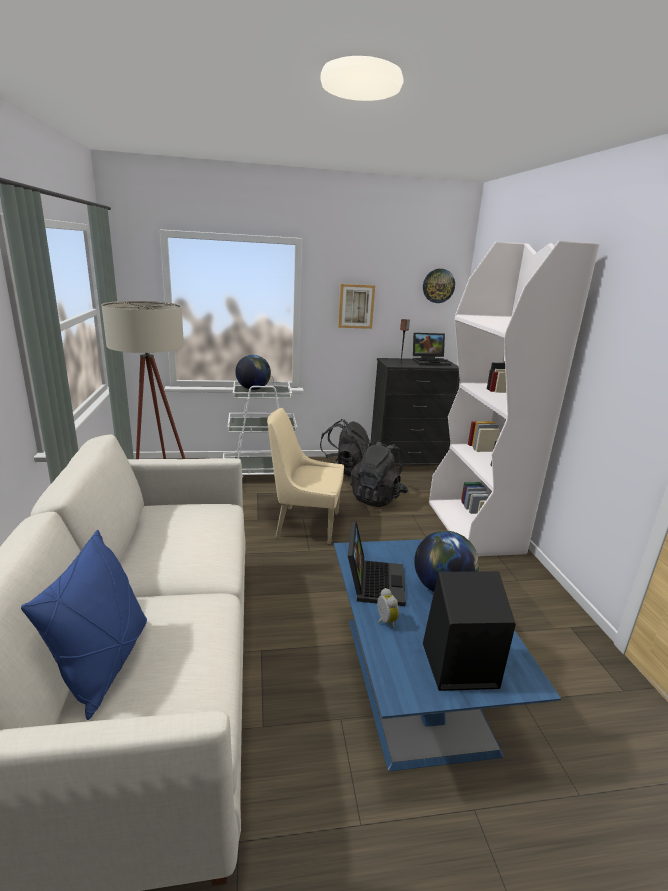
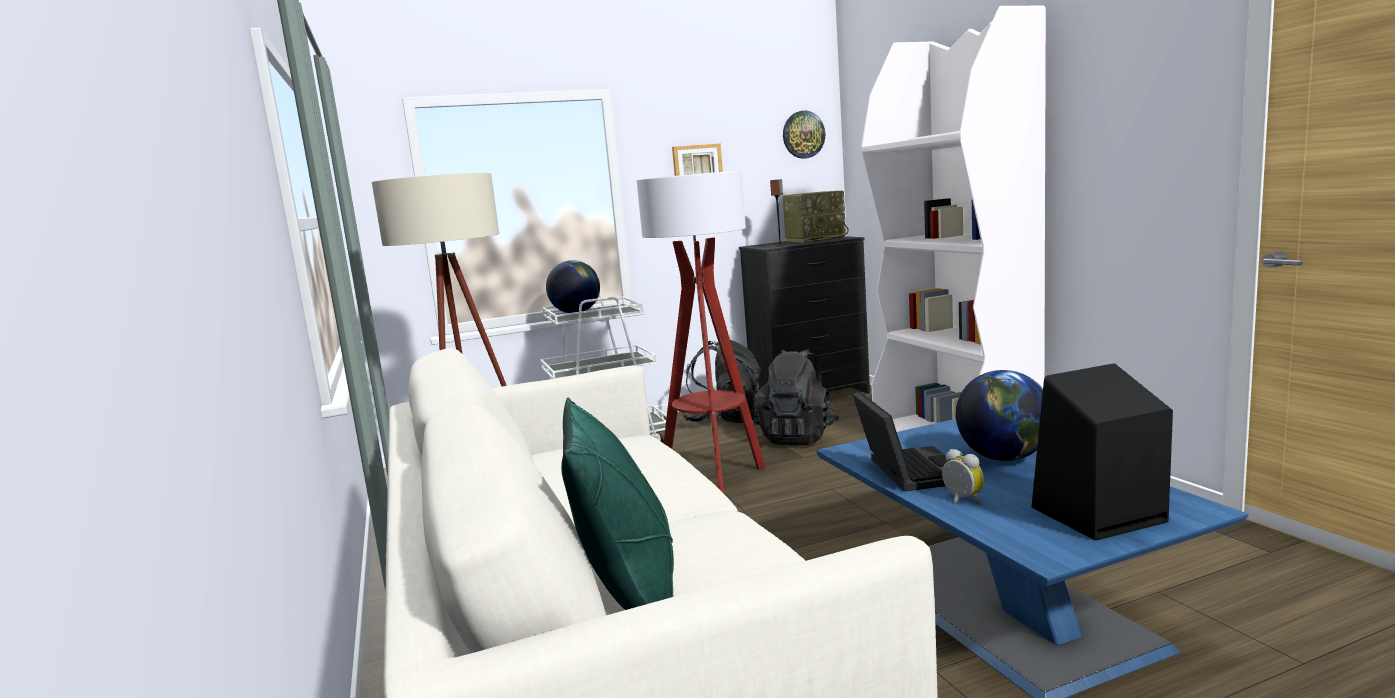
camera: 10 degrees left, 10 degrees down
(105, 664) = (629, 597): blue pillow -> green pillow
(305, 524) = (715, 484): beige chair -> floor lamp
(431, 361) = (815, 239): laptop -> radio

